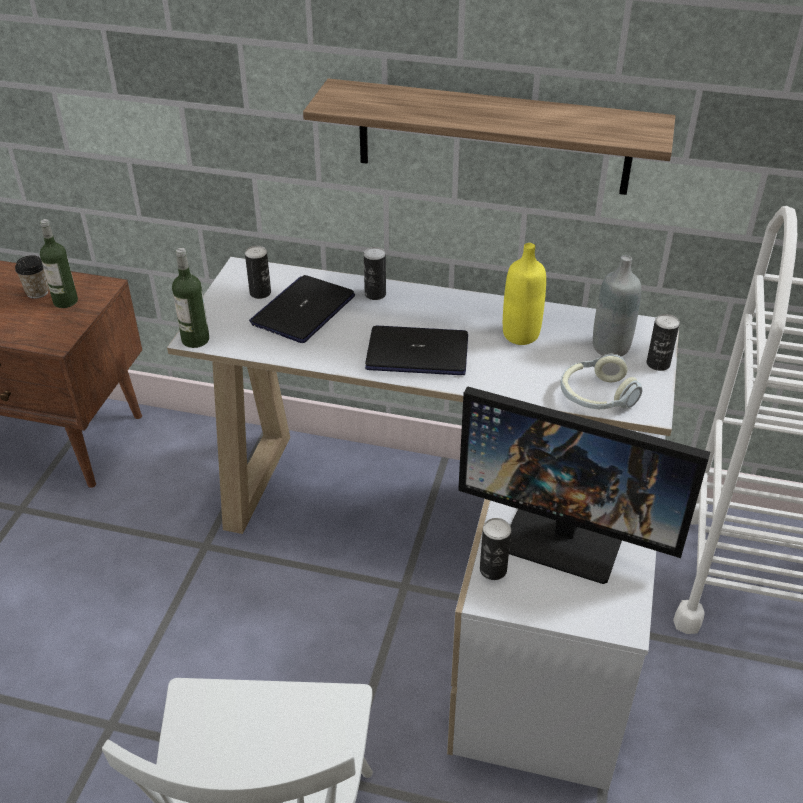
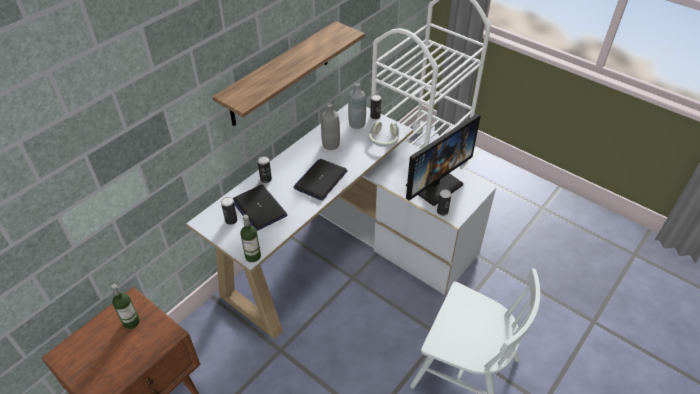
camera: 65 degrees left, 5 degrees up
(37, 292) = (108, 335): cup -> none
(520, 335) = (331, 145): yellow bottle -> grey bottle

